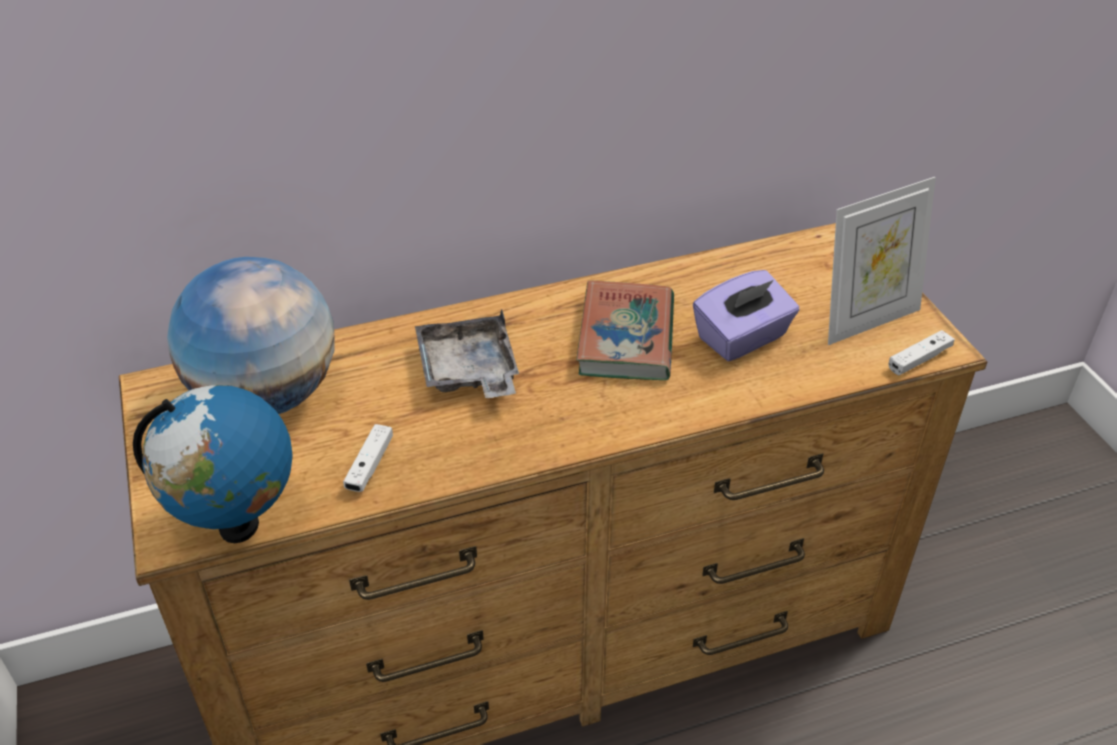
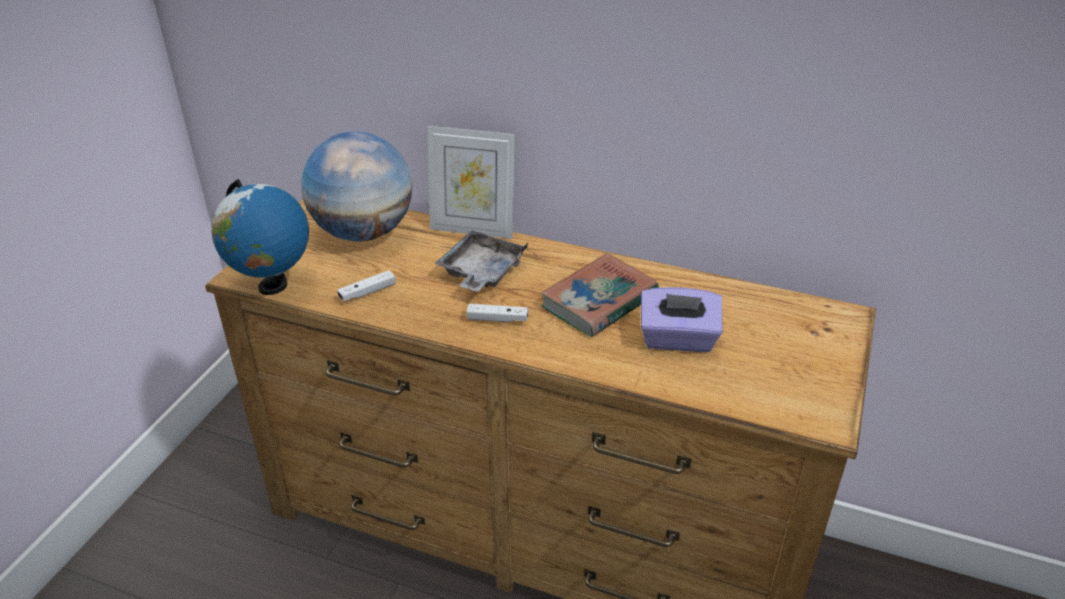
camera: 40 degrees right, 5 degrees down
(867, 320) = (790, 375): picture frame -> picture frame (473, 229)
(919, 359) = (796, 420): white game controller -> white game controller (497, 319)

